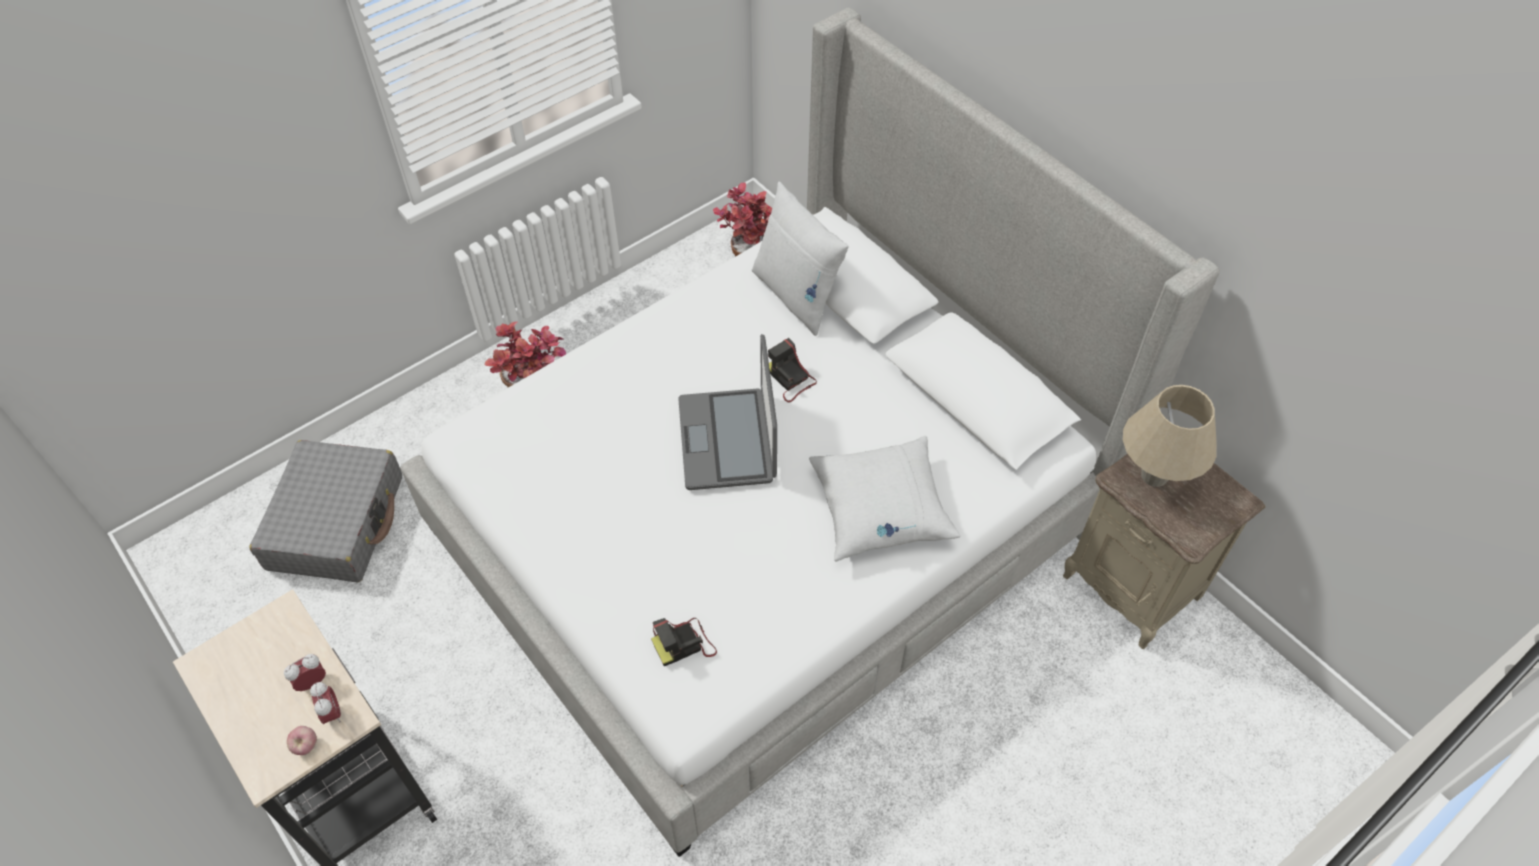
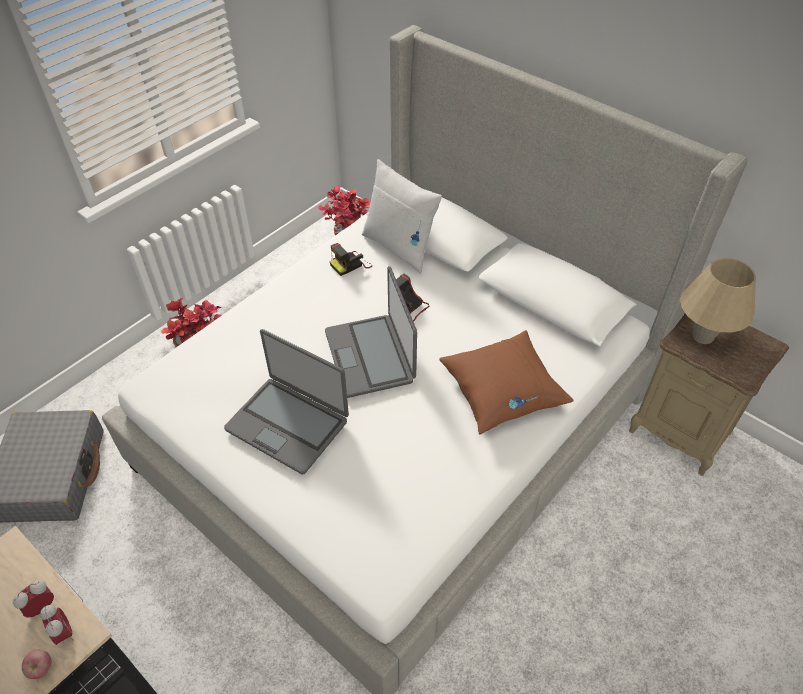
camera: 10 degrees left, 5 degrees down
(612, 513) = (288, 424): none -> laptop
(684, 644) = (369, 521): camera -> camera (351, 264)
(880, 510) = (502, 391): grey pillow -> brown pillow

